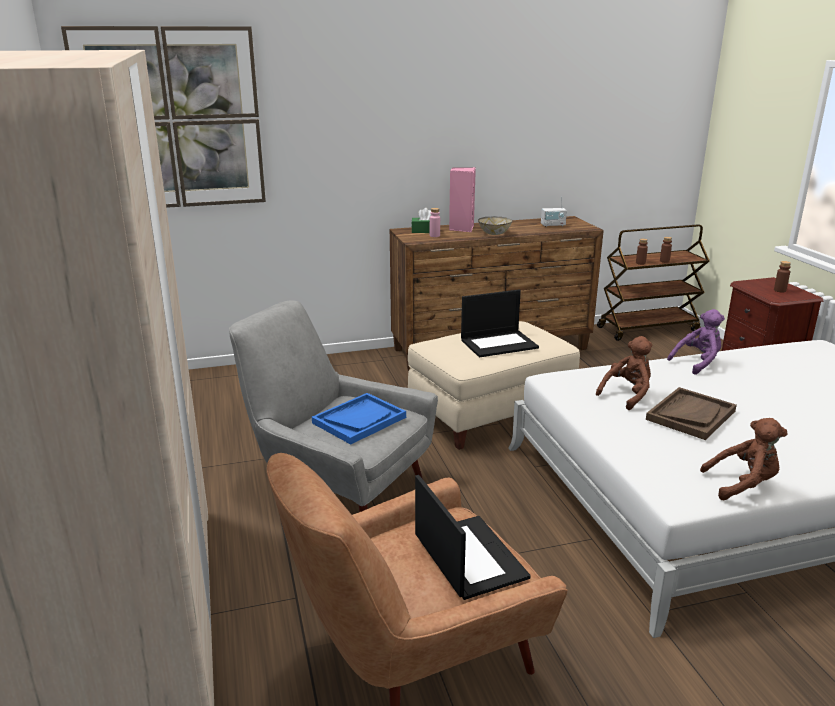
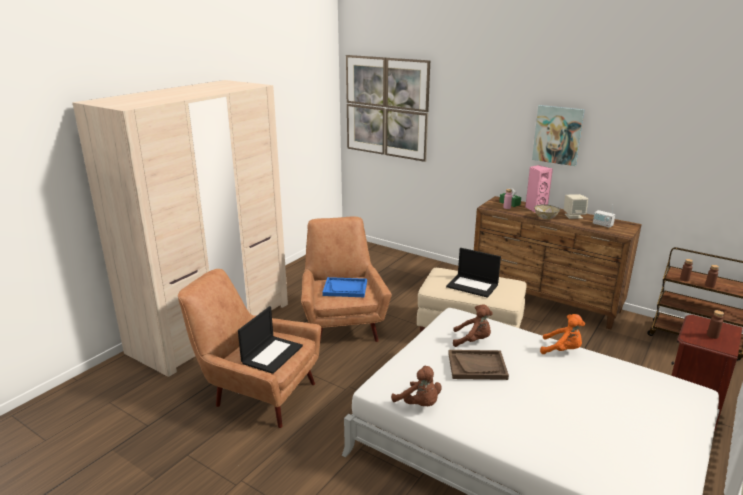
camera: 50 degrees right, 0 degrees up
(337, 488) = (342, 323): grey armchair -> brown armchair
(465, 121) = (558, 135): none -> picture
(511, 225) = (573, 216): none -> beige speaker
(697, 363) = (562, 350): purple plush toy -> orange plush toy

